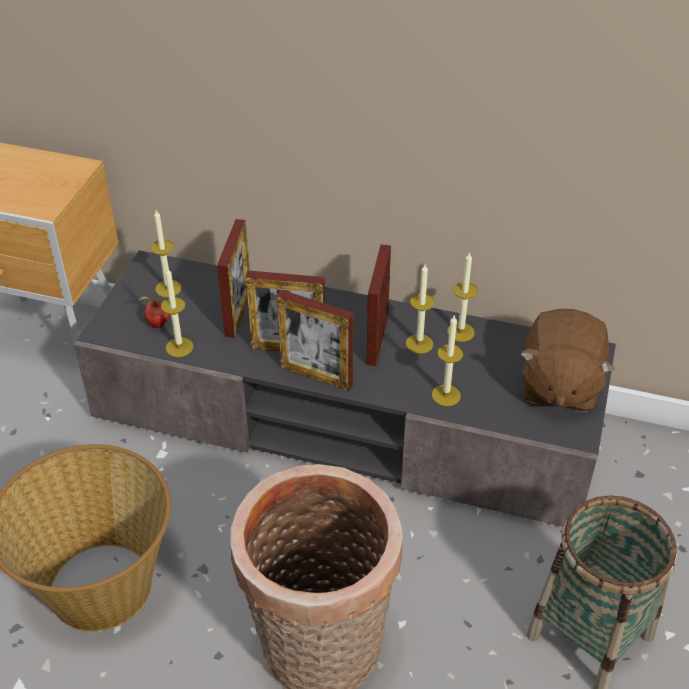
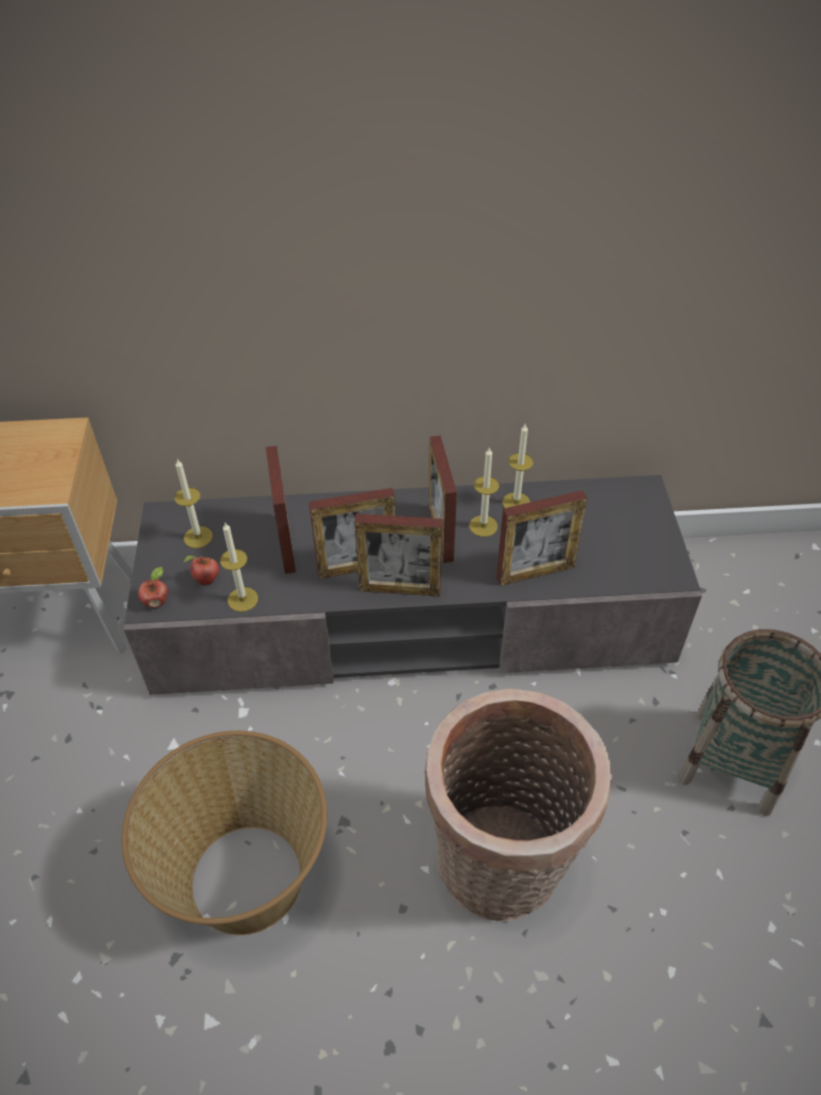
camera: 20 degrees left, 5 degrees up
(110, 330) = (157, 601): none -> apple
(446, 395) = (535, 572): candle -> picture frame
(559, 385) = (632, 531): brown plush toy -> none

